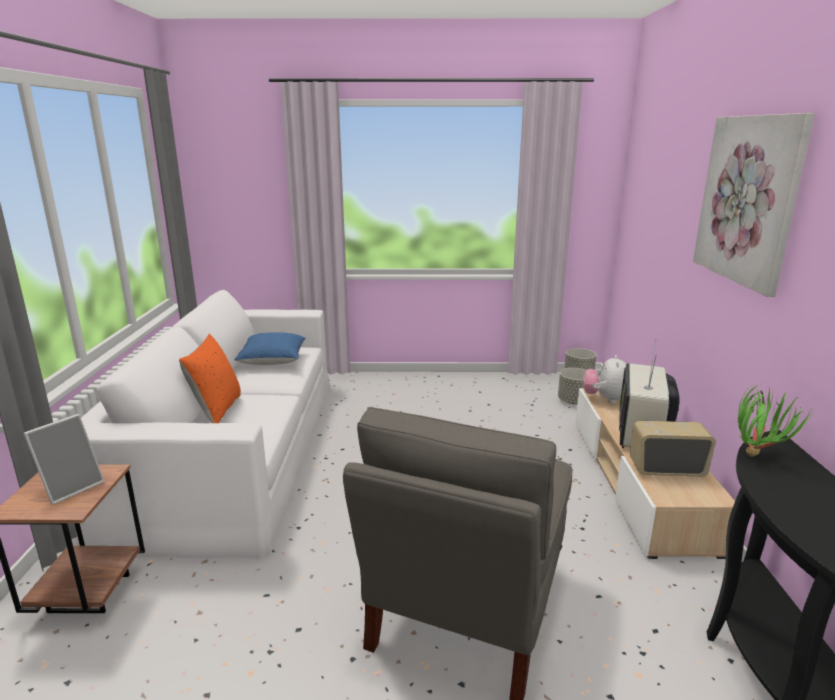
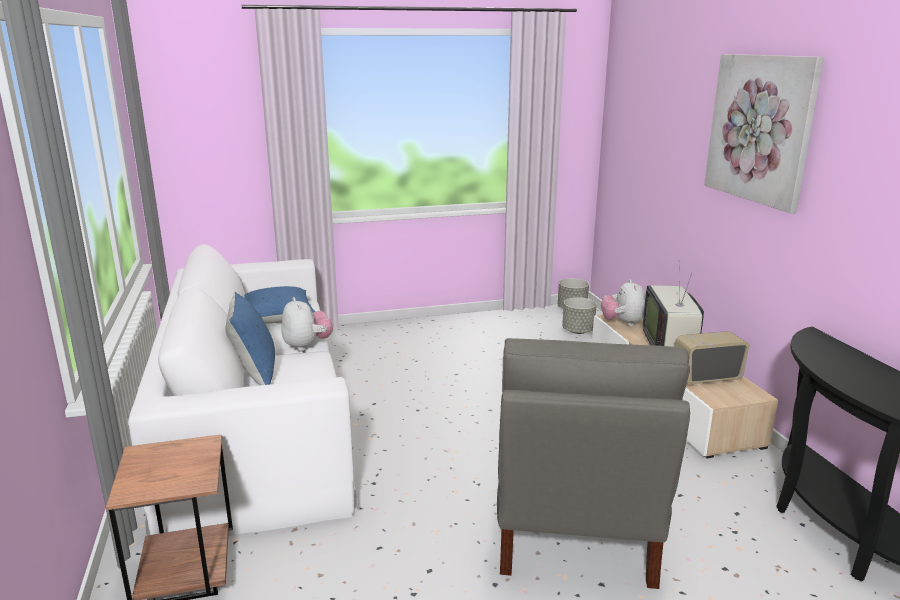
camera: 15 degrees left, 0 degrees up
(71, 487) = (176, 463): picture frame -> none
(216, 410) = (254, 374): orange pillow -> blue pillow
(281, 389) = (307, 346): none -> plush toy
(758, 454) = (808, 346): potted plant -> none

